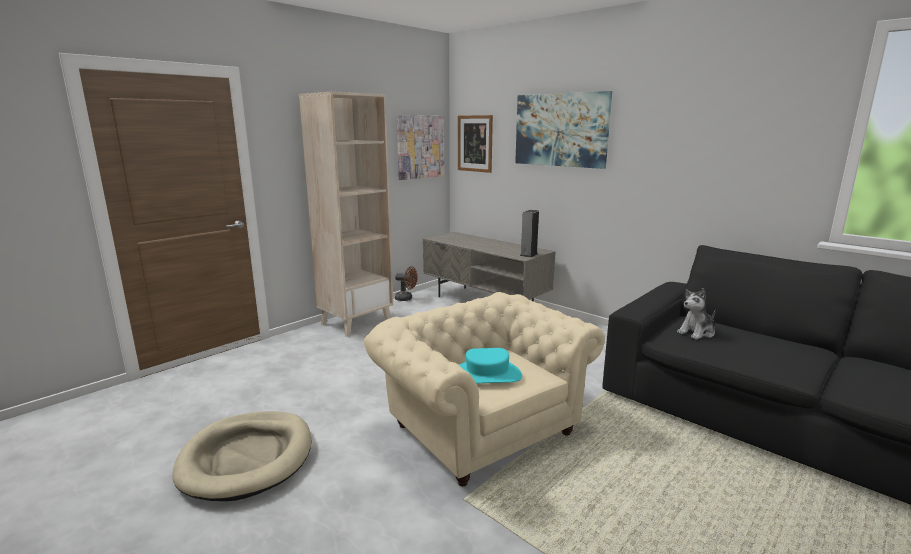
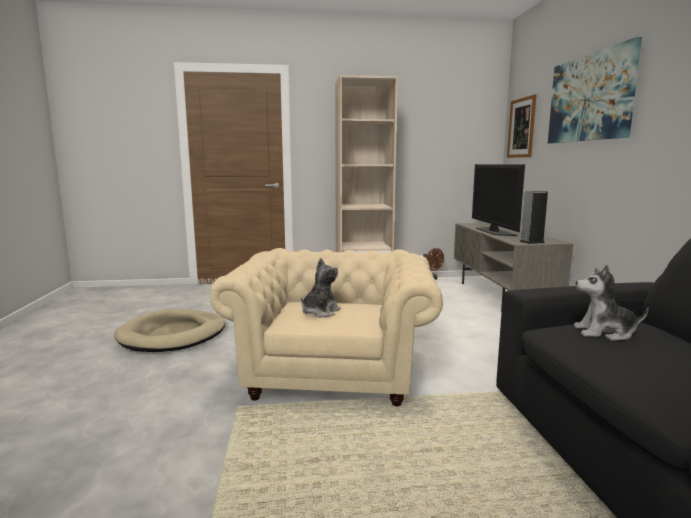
camera: 40 degrees right, 5 degrees down
(420, 147) = (465, 133): picture -> none
(477, 245) = (494, 231): none -> television
(487, 375) = (320, 312): turquoise hat -> plush toy

